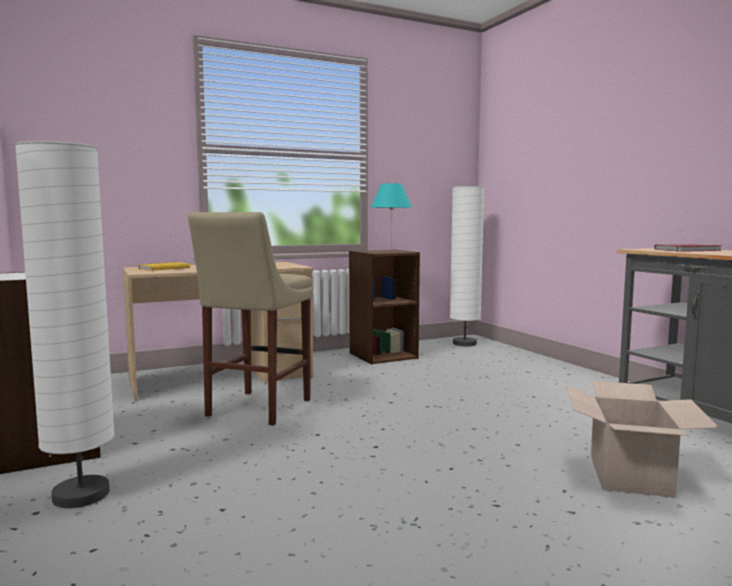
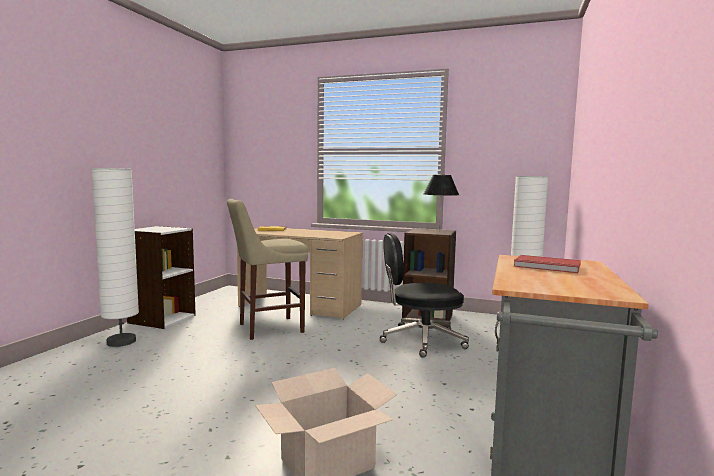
camera: 45 degrees right, 0 degrees up
(391, 251) = (439, 231): turquoise table lamp -> black table lamp
(431, 373) = (421, 340): none -> black office chair

